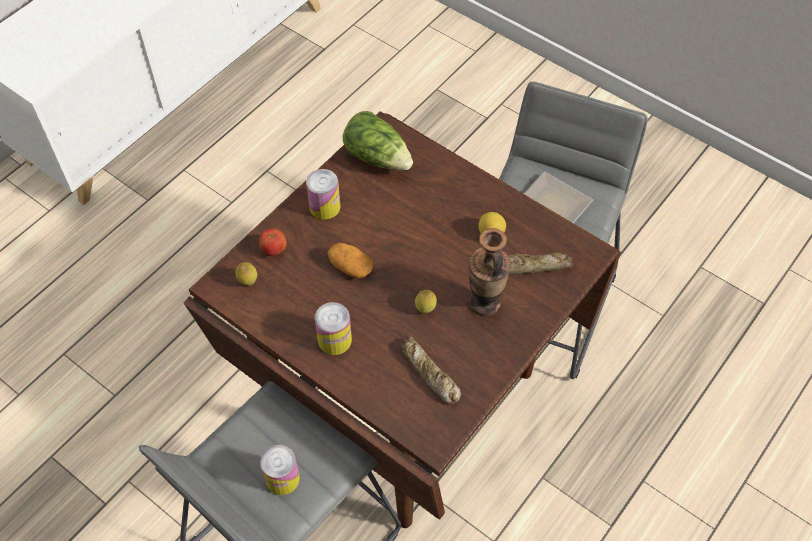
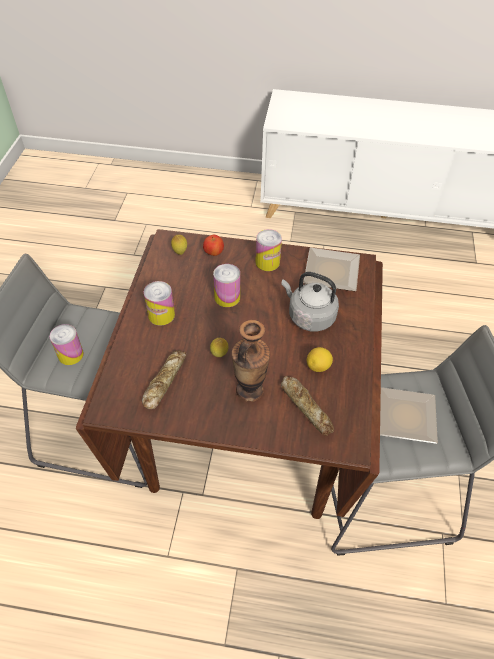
camera: 60 degrees right, 5 degrees down
(350, 267) = (227, 297): potato -> can
(378, 157) = (333, 271): lettuce -> plate
(424, 209) = (309, 316): none -> grey kettle

